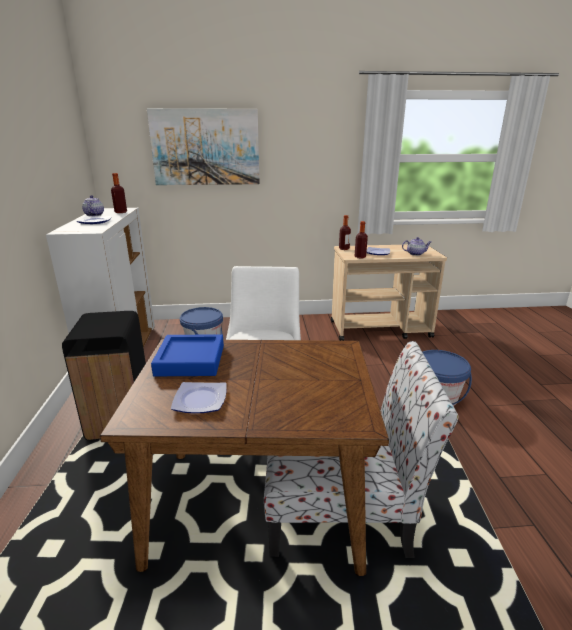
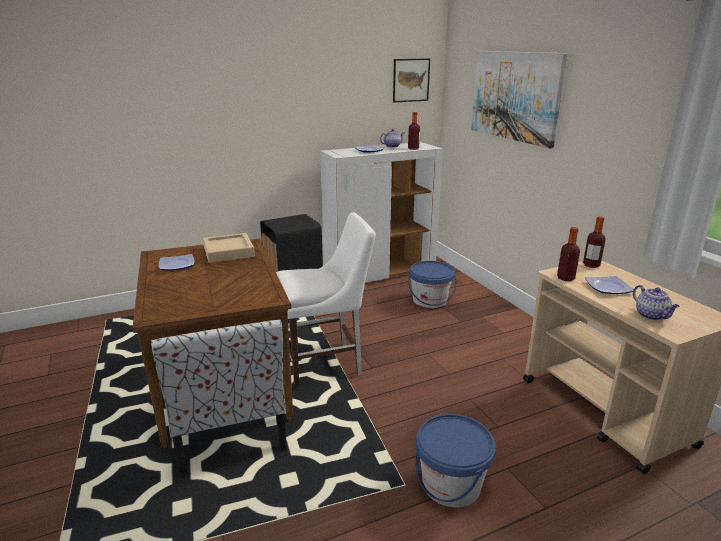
camera: 70 degrees right, 0 degrees up
(73, 141) = (411, 80): none -> picture
(190, 360) = (228, 252): blue tray -> beige tray

